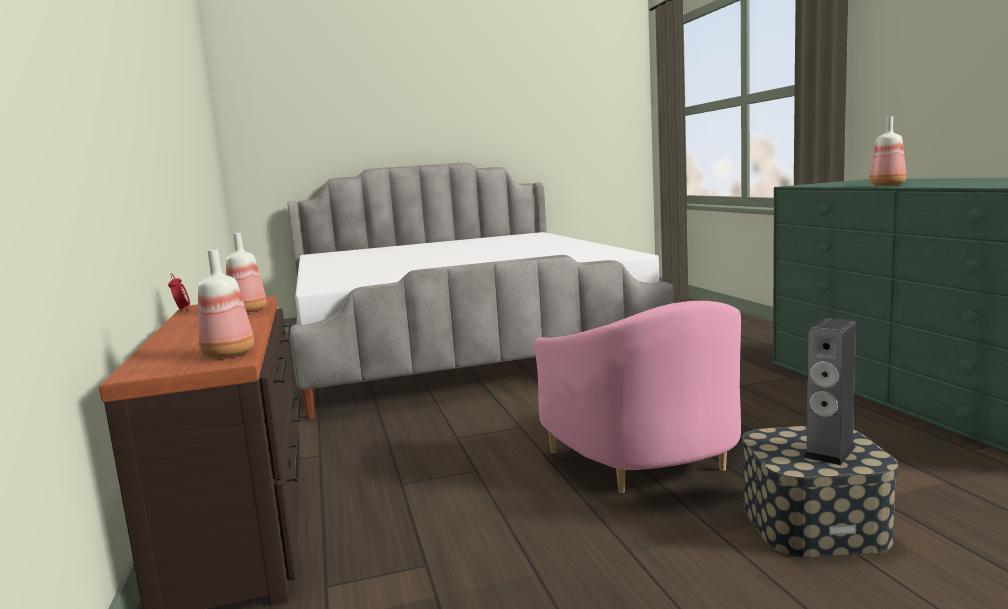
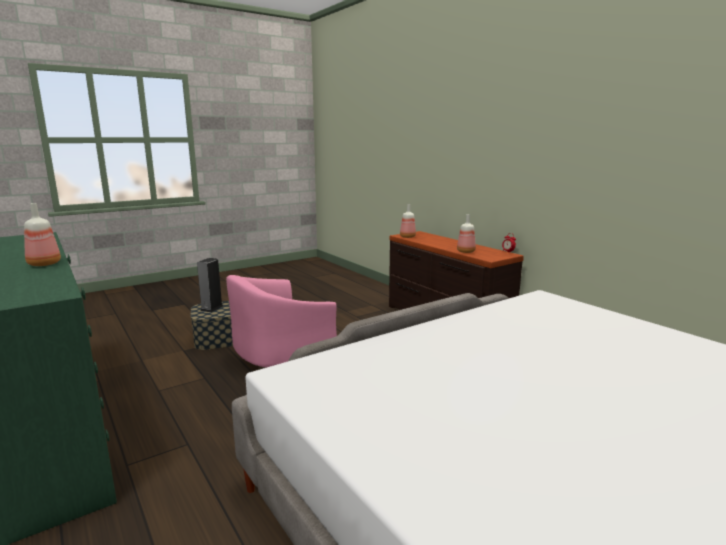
camera: 160 degrees right, 5 degrees up
(647, 460) = (281, 359): pink armchair -> pink armchair turned 90 degrees counterclockwise

